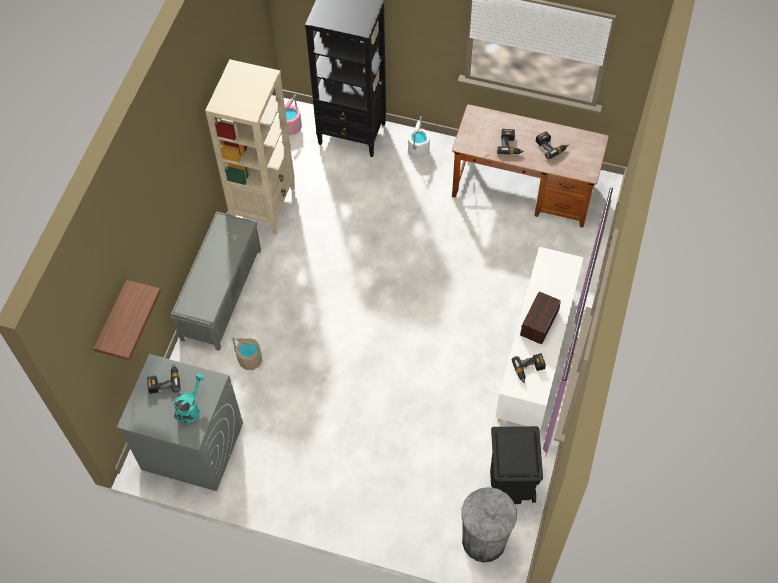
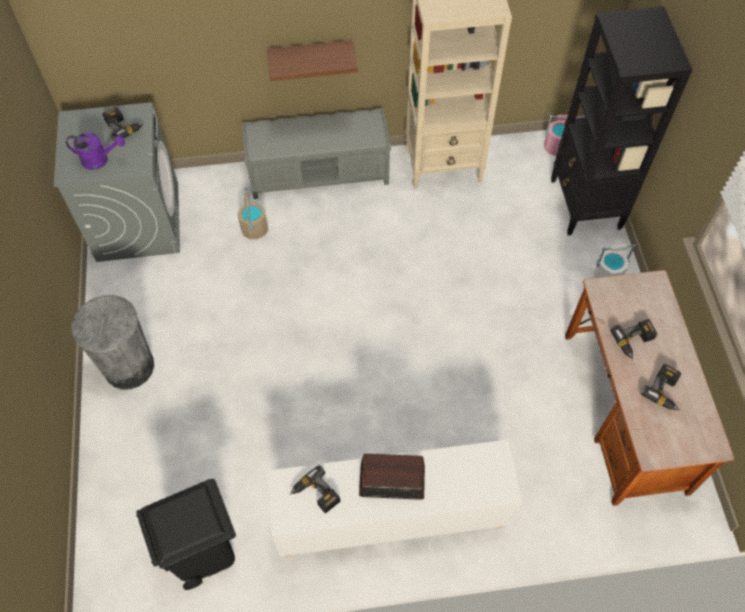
camera: 65 degrees right, 0 degrees up
(113, 321) = (126, 27): shelf -> shelf (311, 56)
(190, 408) = (100, 160): turquoise watering can -> purple watering can
(483, 540) = (119, 548): grey trash can -> grey trash can (129, 366)

